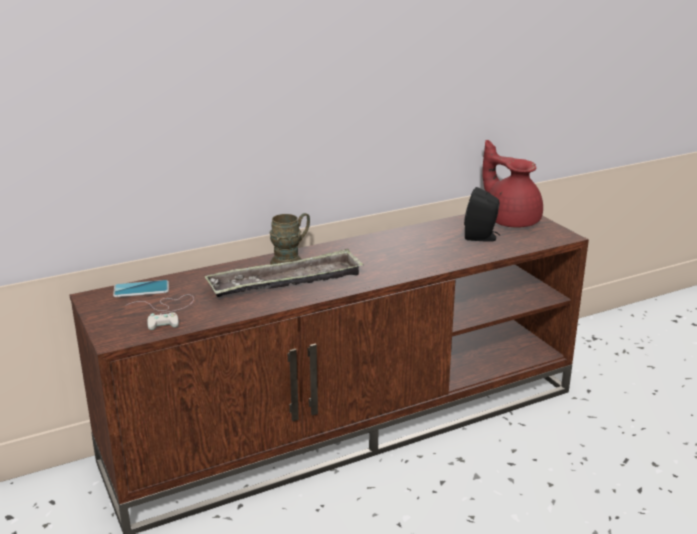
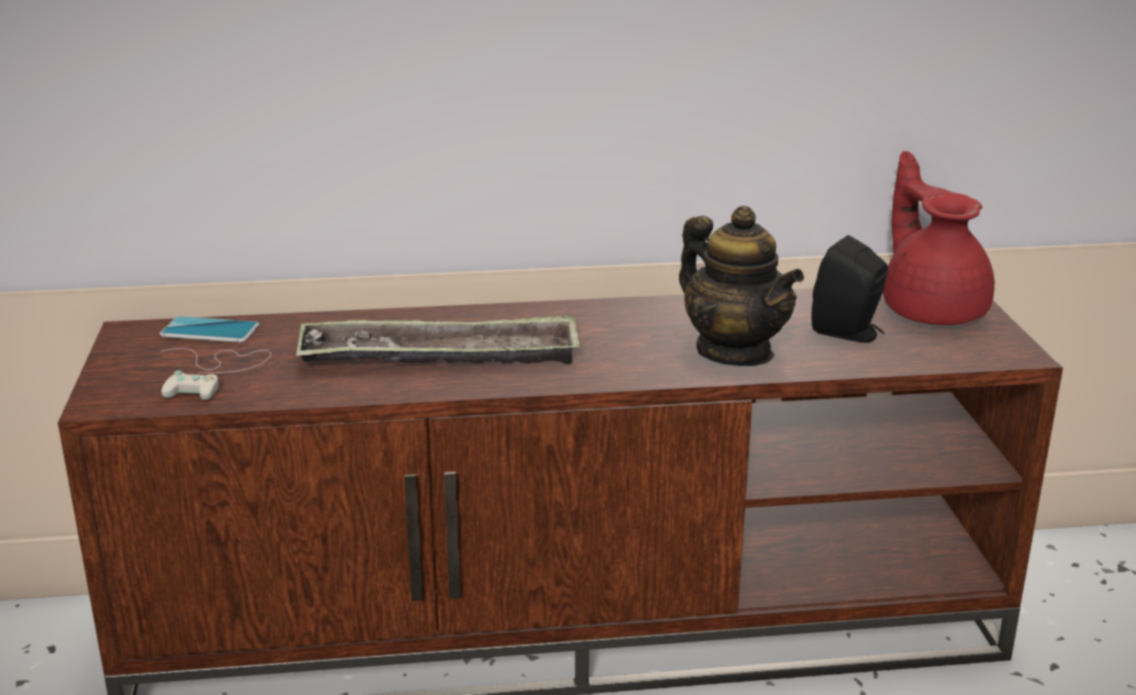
camera: 20 degrees right, 0 degrees up
(291, 260) = (481, 321): brown mug -> none
(434, 255) = (734, 352): none -> teapot

